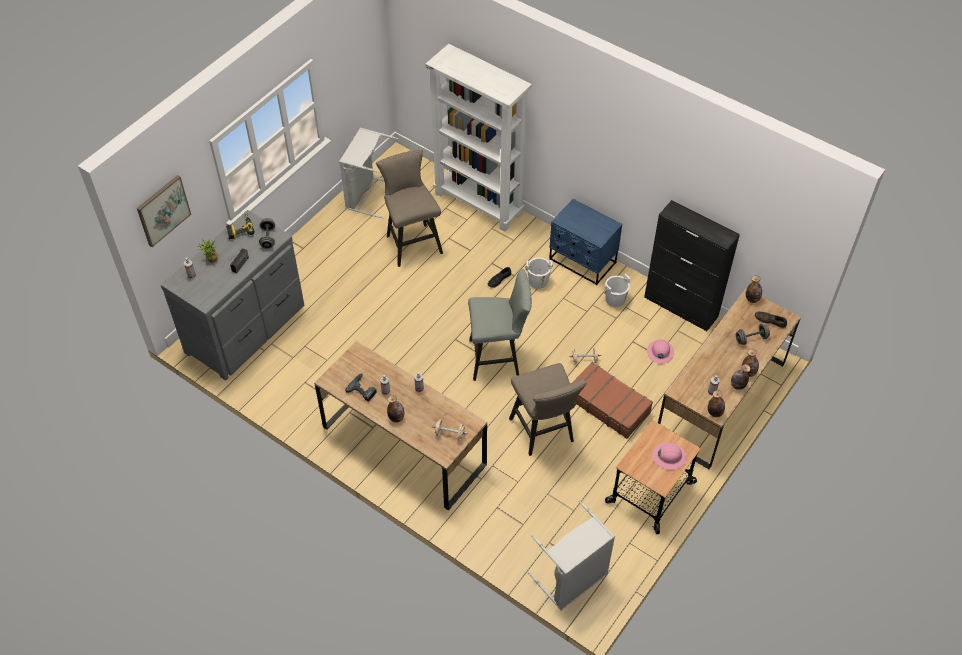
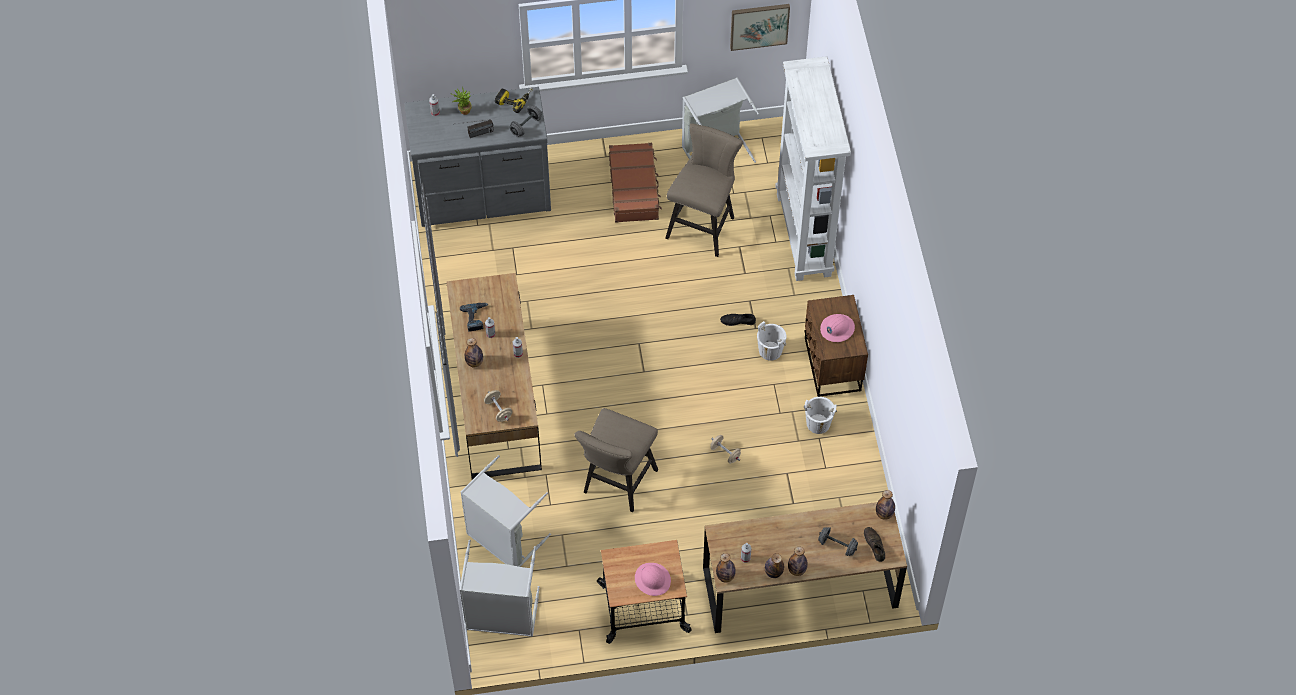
camera: 45 degrees right, 5 degrees up
(163, 210) = (439, 39): picture -> picture (759, 25)
(498, 358) = (655, 390): grey stool -> none
(515, 531) = (503, 540): none -> grey laundry basket
(582, 261) = (831, 365): blue nightstand -> brown nightstand
(608, 404) = (698, 508): brown suitcase -> brown suitcase (634, 188)
(660, 352) = (799, 502): pink hard hat -> pink hard hat (837, 328)
(681, 307) = (869, 480): black cabinet -> none

